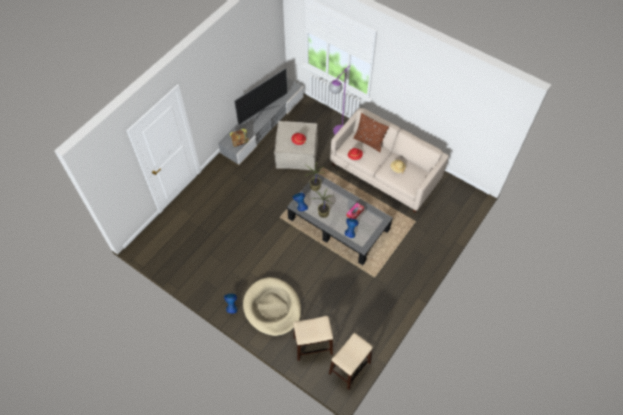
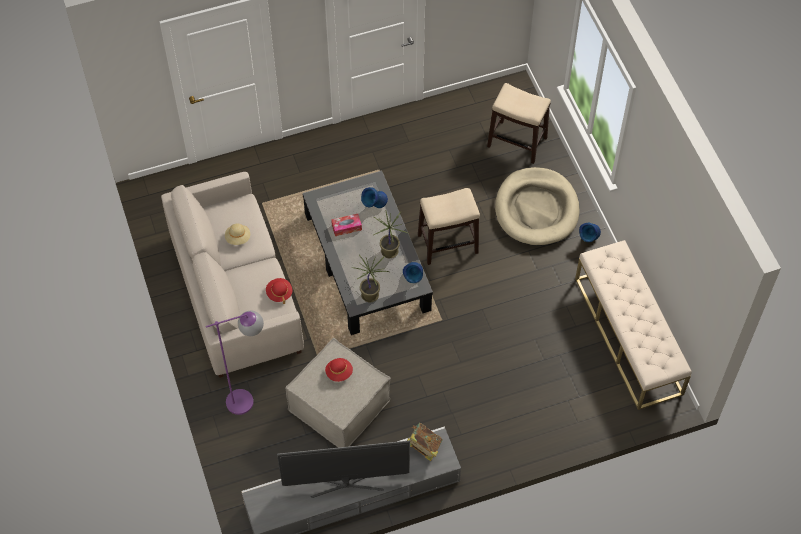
camera: 145 degrees left, 0 degrees up
(179, 265) = (628, 336): none -> beige bench
(350, 367) = (491, 97): stool -> stool (447, 244)
(369, 141) = (238, 301): brown pillow -> none

